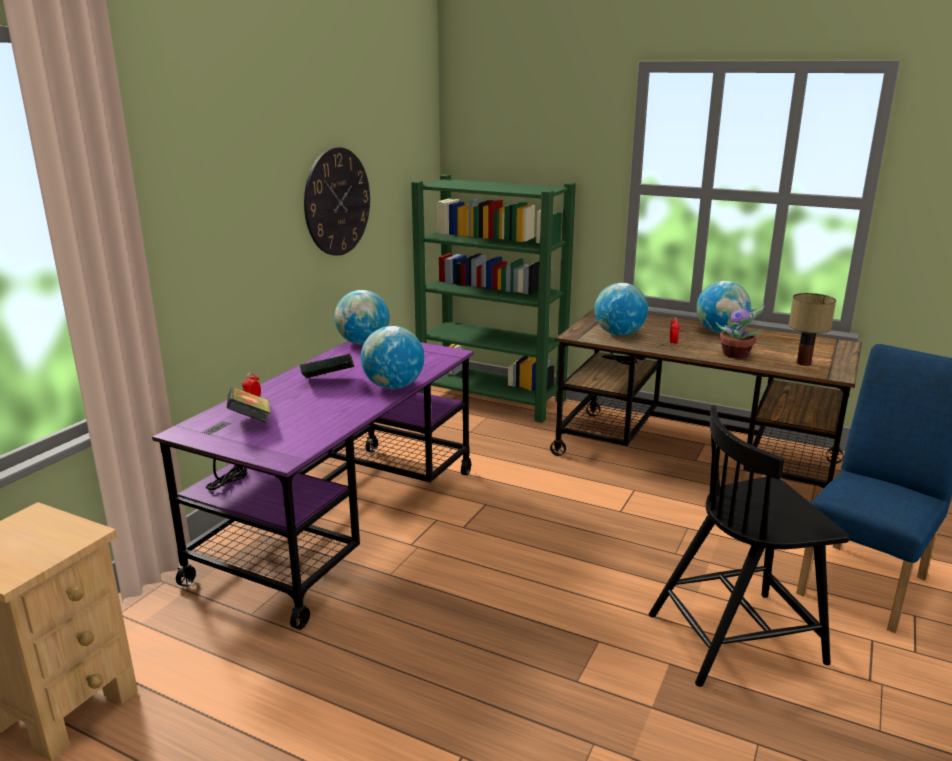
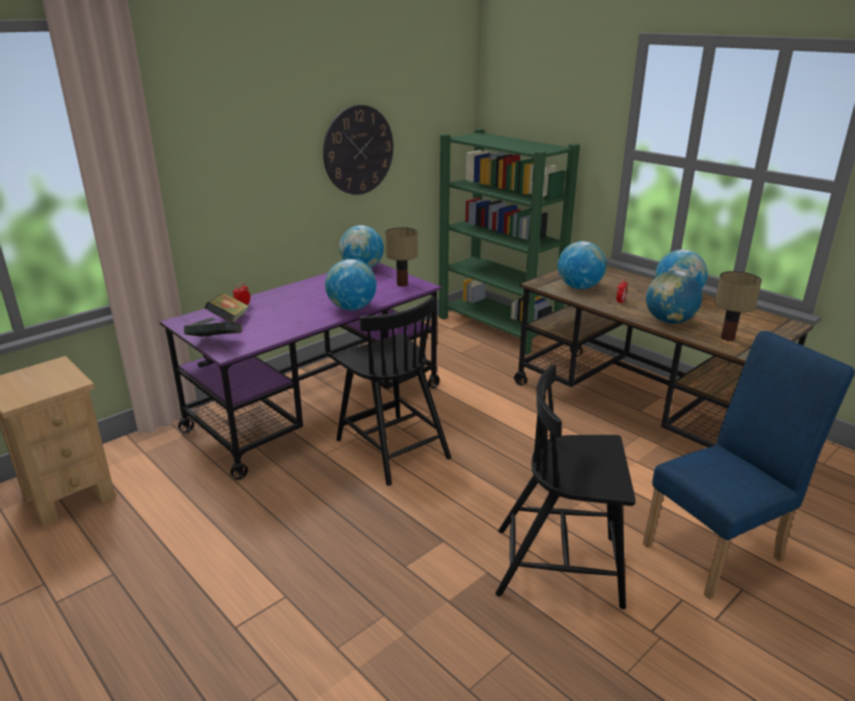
camera: 20 degrees right, 5 degrees up
(328, 381) = (309, 297): book -> book (215, 342)
(426, 354) = (401, 284): none -> table lamp
(465, 550) = (391, 447): none -> black chair
(737, 355) = (669, 321): potted plant -> globe

